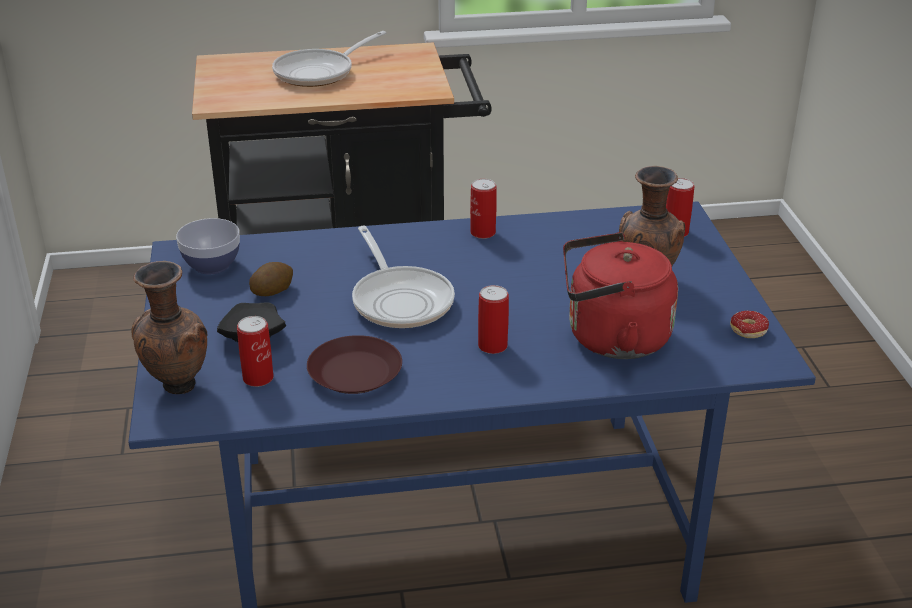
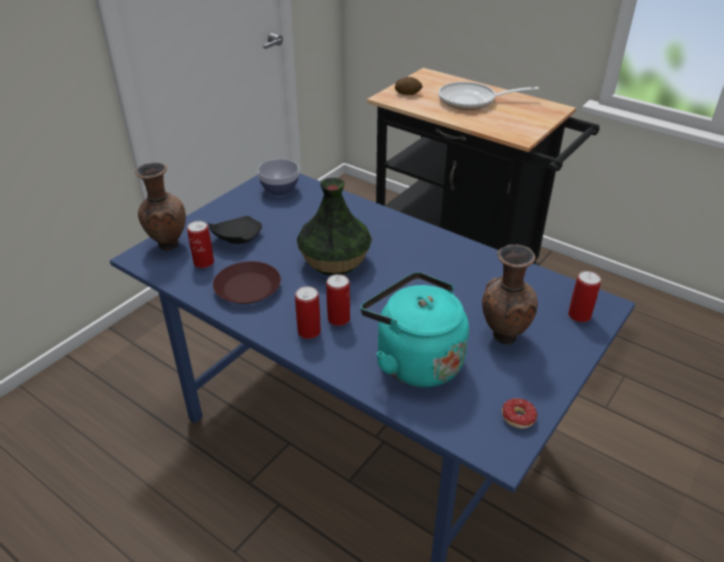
camera: 45 degrees right, 5 degrees up
(272, 290) = (284, 219): potato -> potato (408, 93)
(400, 300) = (335, 260): frying pan -> vase
(483, 233) = (446, 246): can -> can (309, 331)
(611, 338) = (414, 360): red kettle -> turquoise kettle

